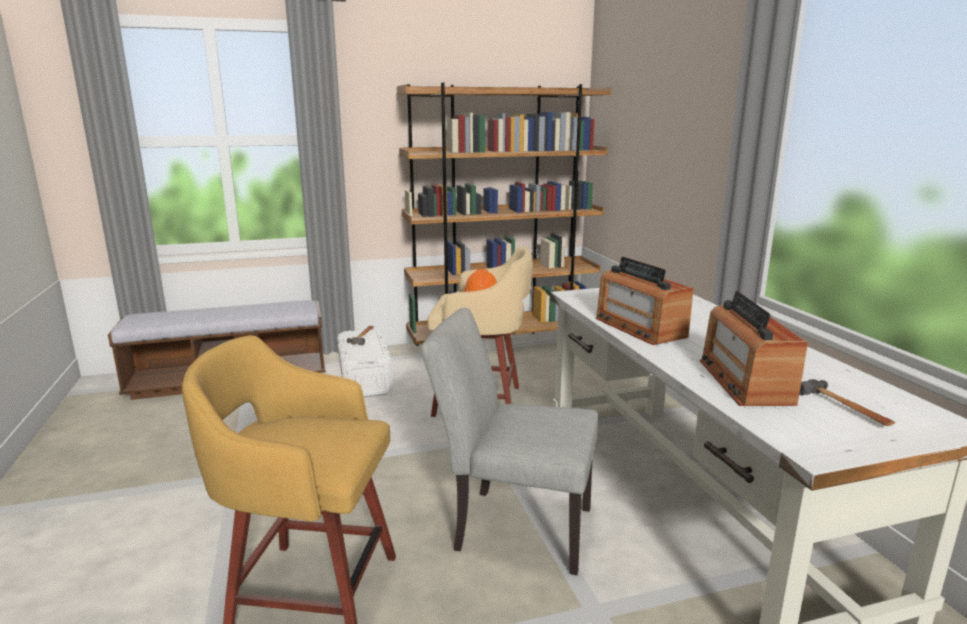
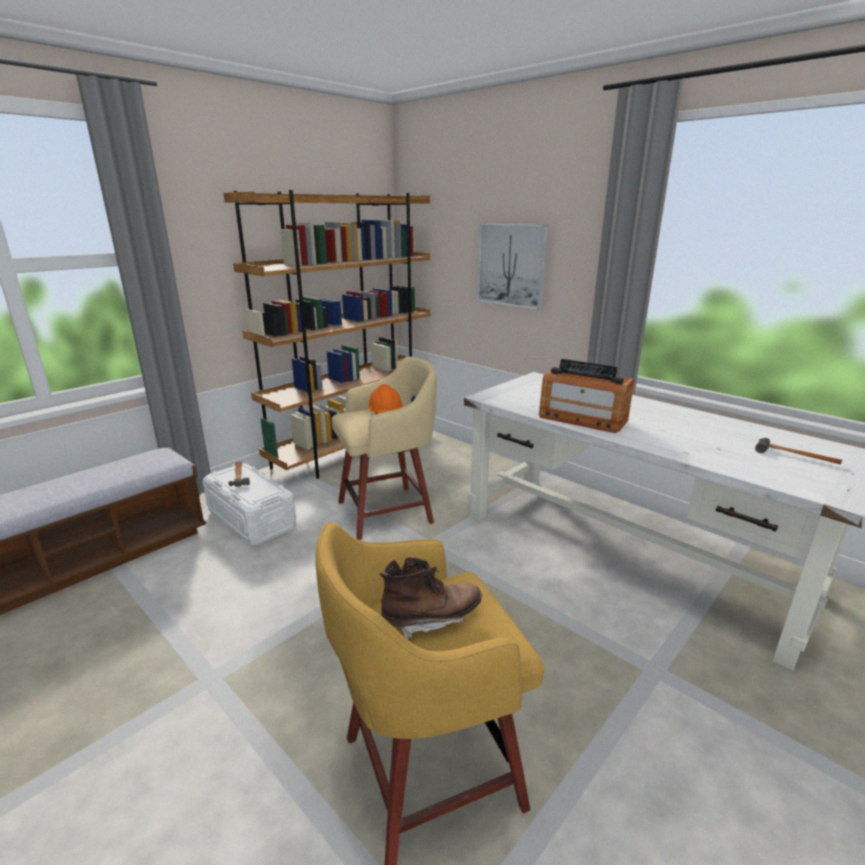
camera: 30 degrees left, 5 degrees up
(302, 435) = (431, 618): none -> brown boot
(512, 526) = (529, 622): grey chair -> none
(669, 161) = (512, 265): none -> picture
(744, 381) = (716, 450): radio -> none

